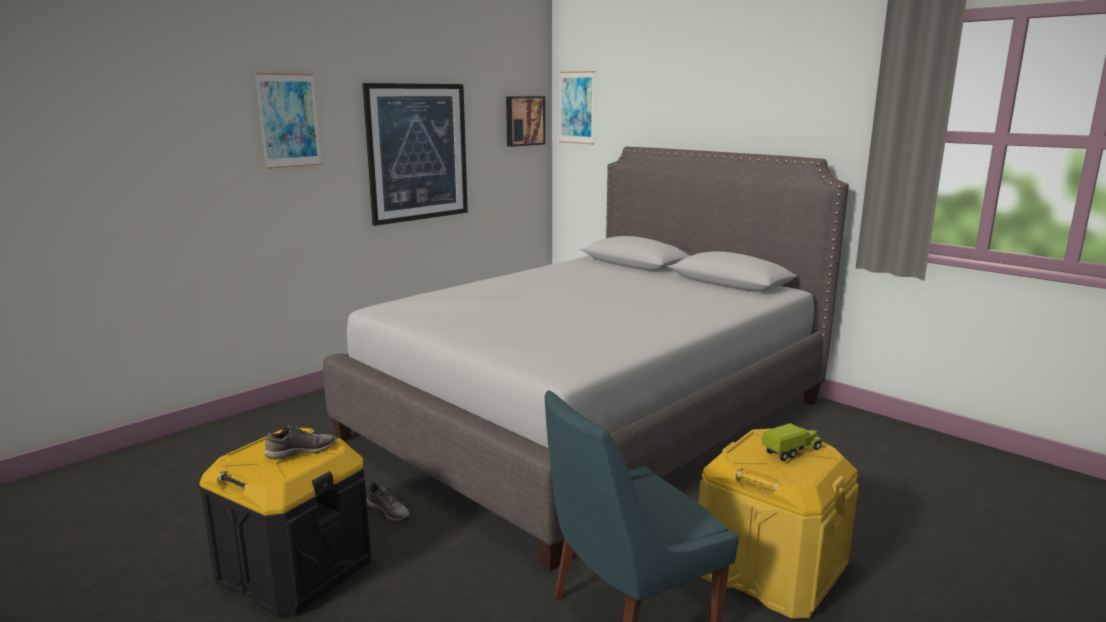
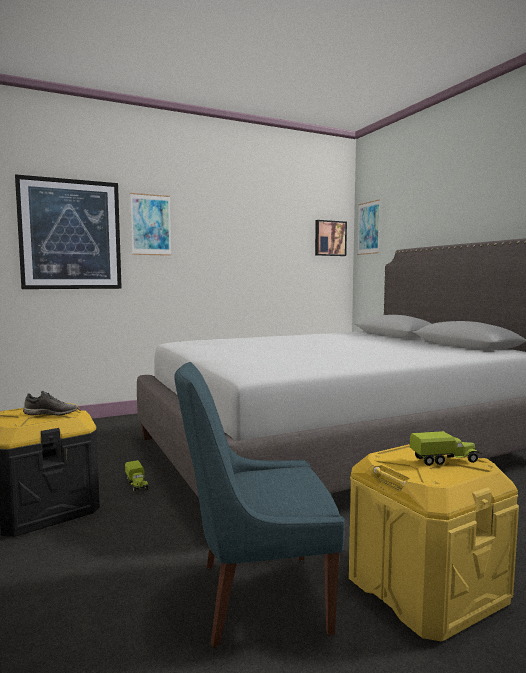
camera: 20 degrees right, 10 degrees down
(389, 511) = (137, 484): grey shoe -> toy truck
(417, 152) = (243, 253): picture -> picture (70, 234)

